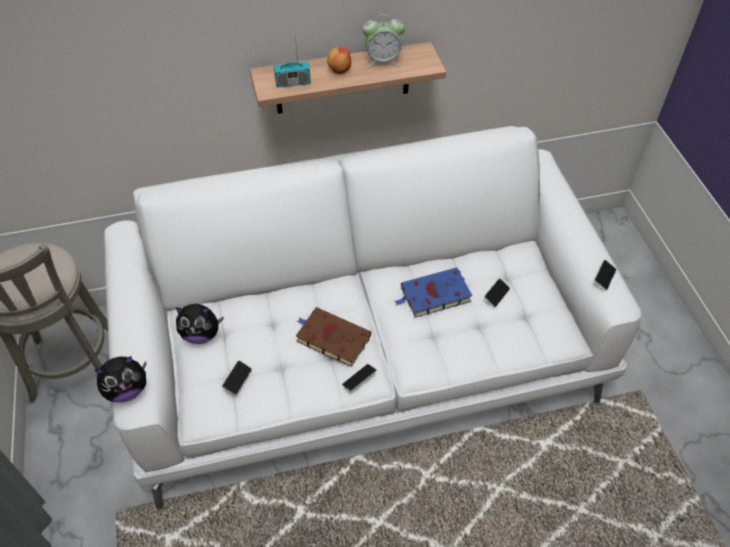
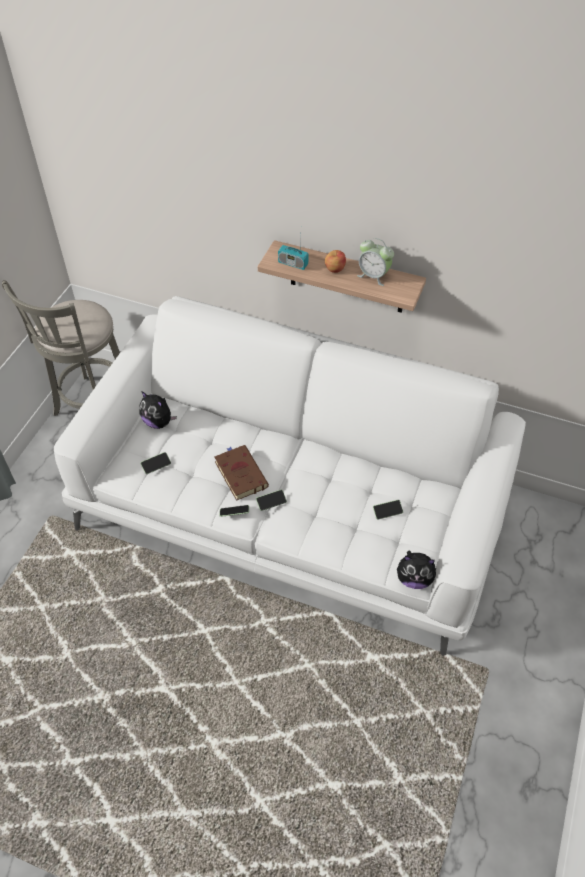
camera: 35 degrees right, 0 degrees up
(127, 390) = (74, 428): plush toy -> plush toy (414, 579)
(433, 295) = (339, 485): blue book -> none
(603, 277) = (468, 542): phone -> phone (271, 502)

